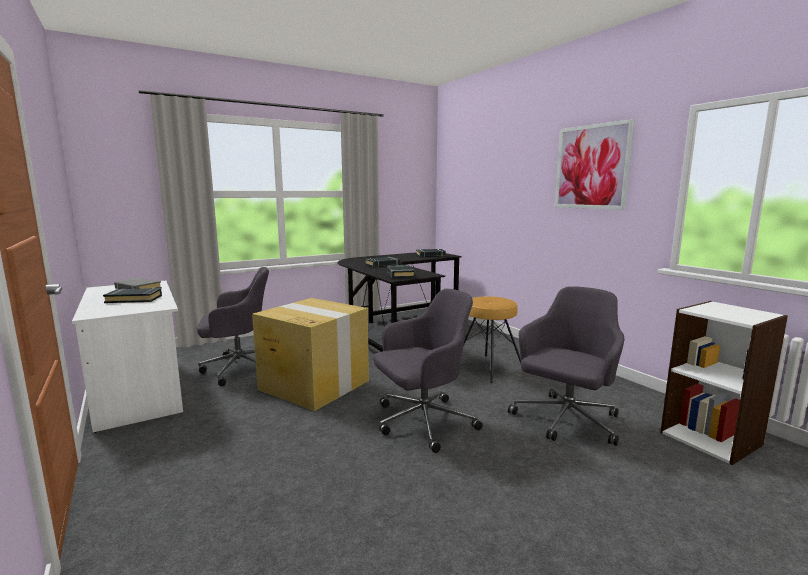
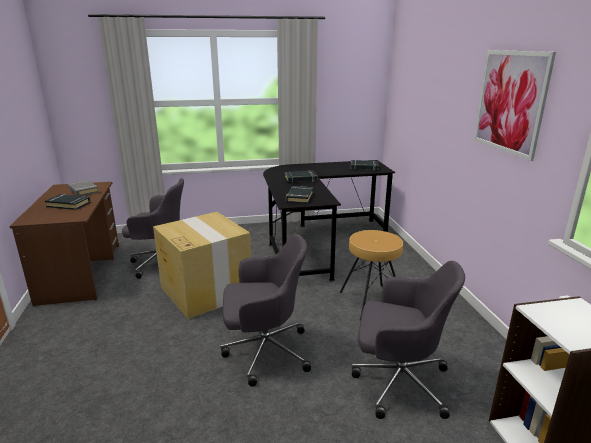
camera: 20 degrees right, 10 degrees up
(139, 391) = (81, 272): white desk -> brown desk
(565, 421) = (398, 381): grey office chair -> grey office chair turned 45 degrees clockwise

